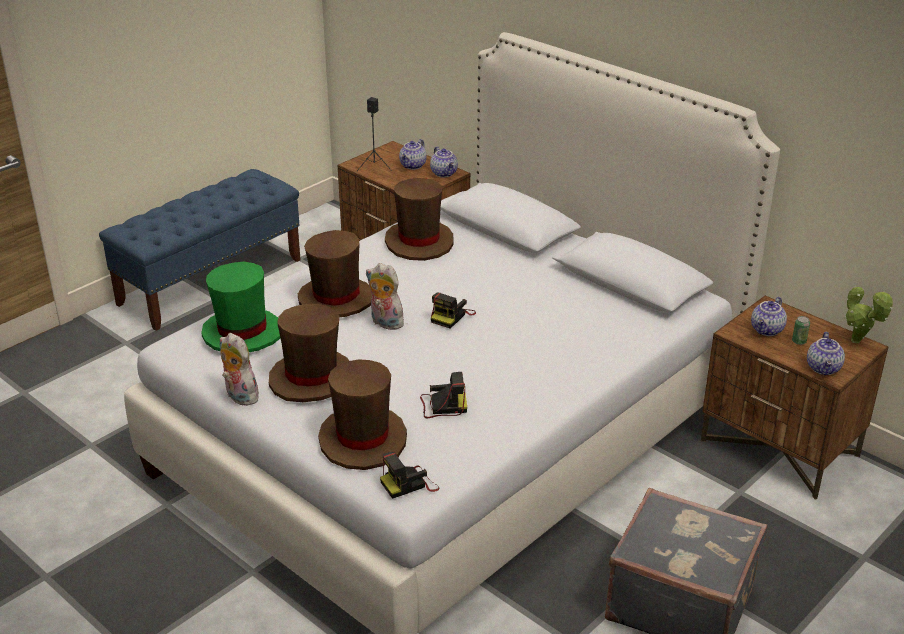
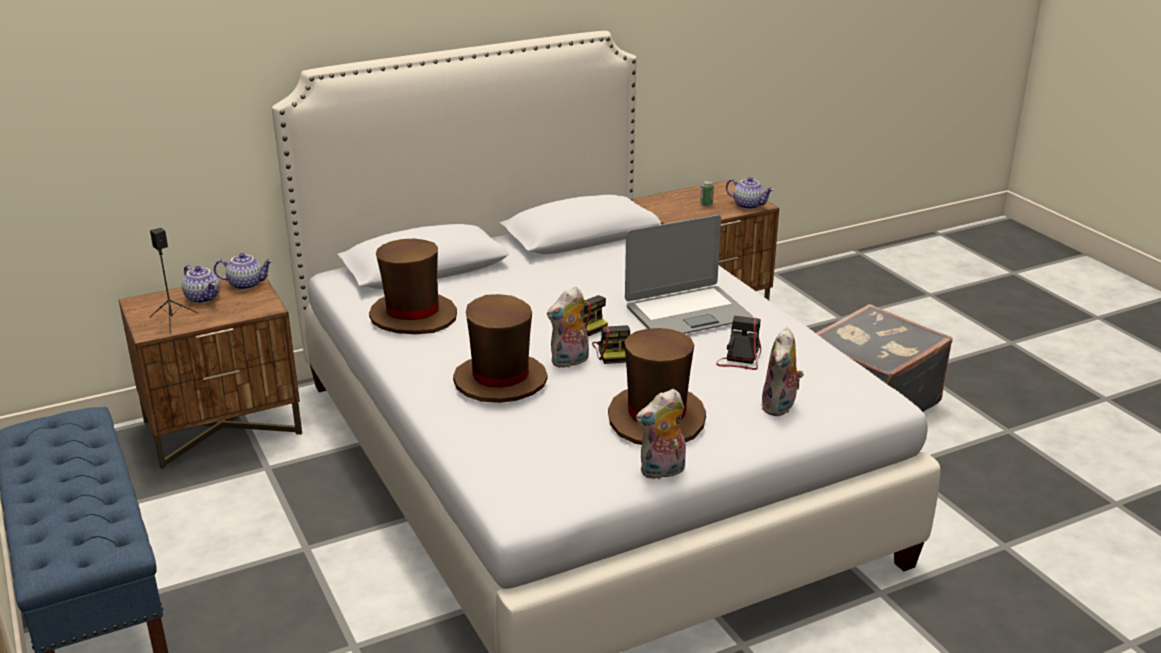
camera: 70 degrees left, 5 degrees down
(242, 333) = (534, 450): green hat -> none
(363, 440) = (780, 407): brown hat -> plush toy
(409, 484) = (860, 395): camera -> camera (613, 351)
(510, 364) = (687, 313): none -> laptop
(767, 330) = (683, 210): teapot -> none
(858, 342) = (720, 186): potted plant -> none

